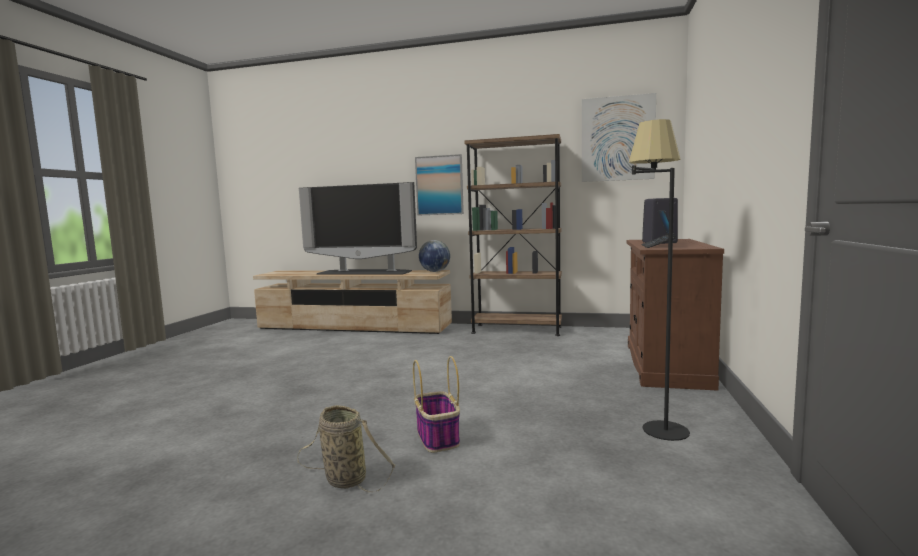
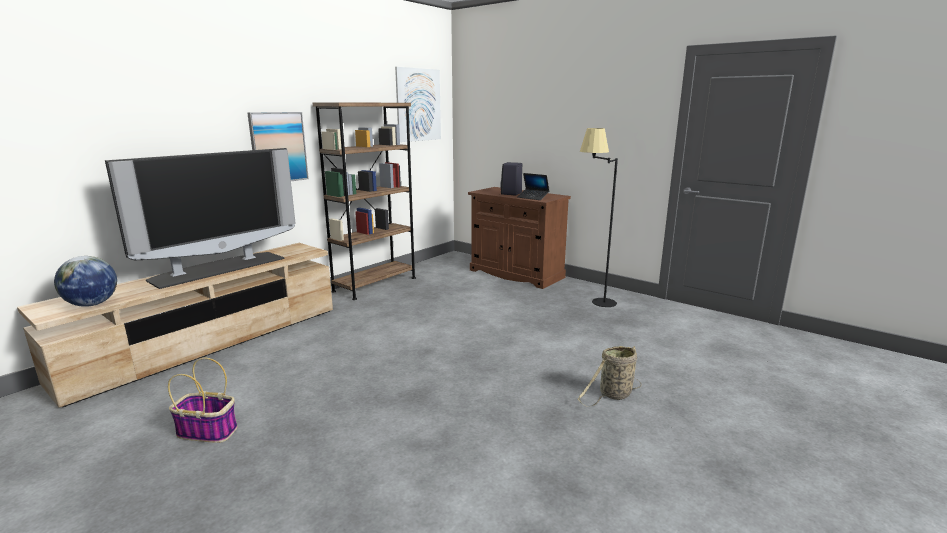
camera: 65 degrees left, 10 degrees up
(435, 271) = (298, 247): globe -> globe (92, 304)
(438, 437) = (572, 356): basket -> basket (208, 431)

